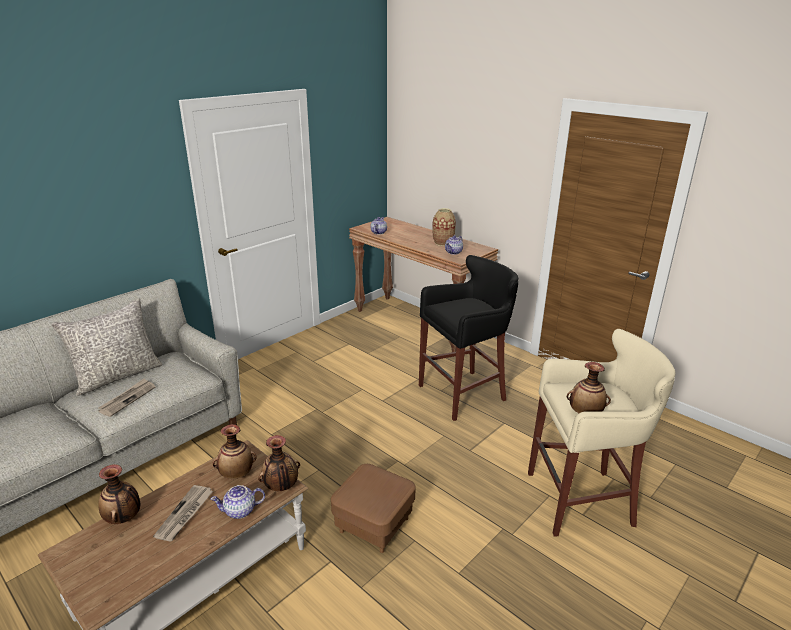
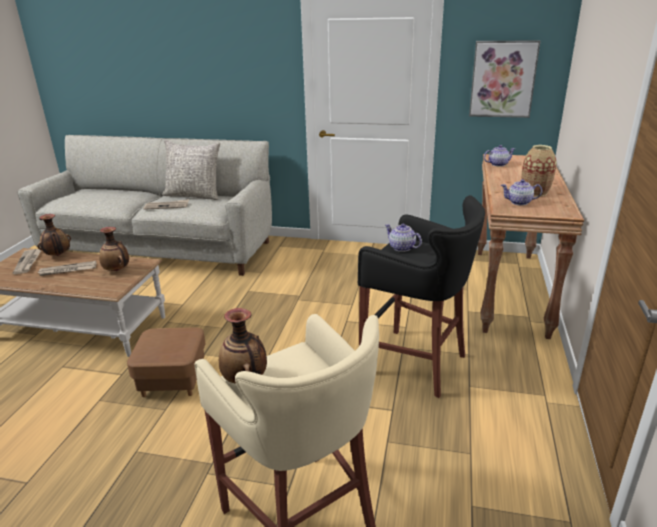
camera: 60 degrees right, 0 degrees up
(107, 550) = (28, 262): none -> newspaper
(240, 511) = (78, 286): teapot -> teapot (402, 248)
(281, 487) = (110, 290): vase -> none
(352, 165) = (503, 79): none -> picture

